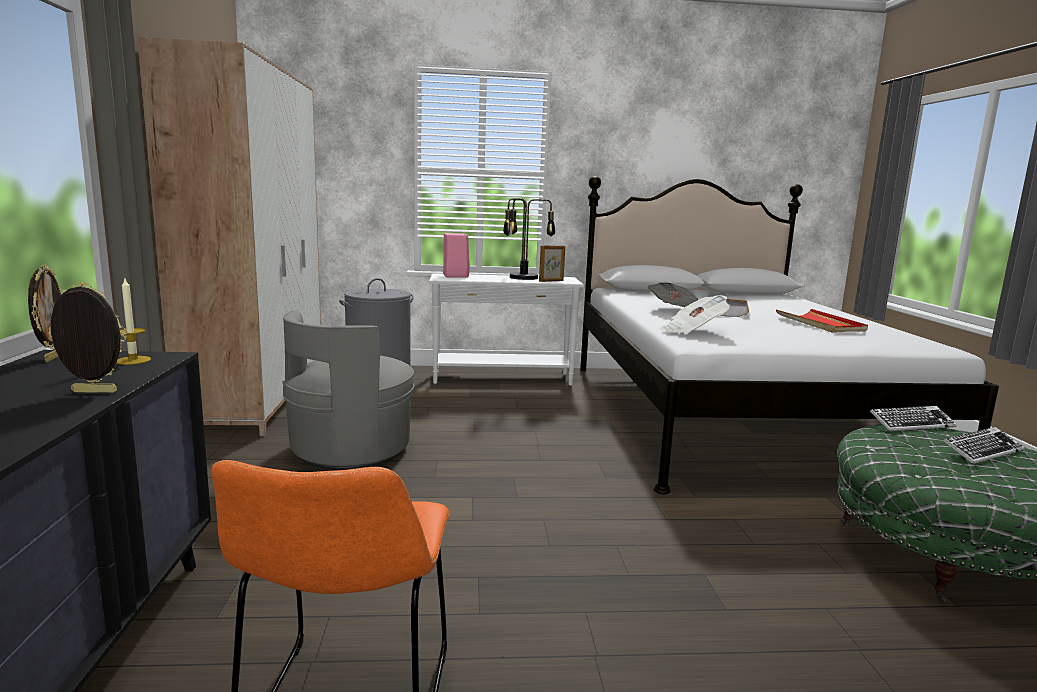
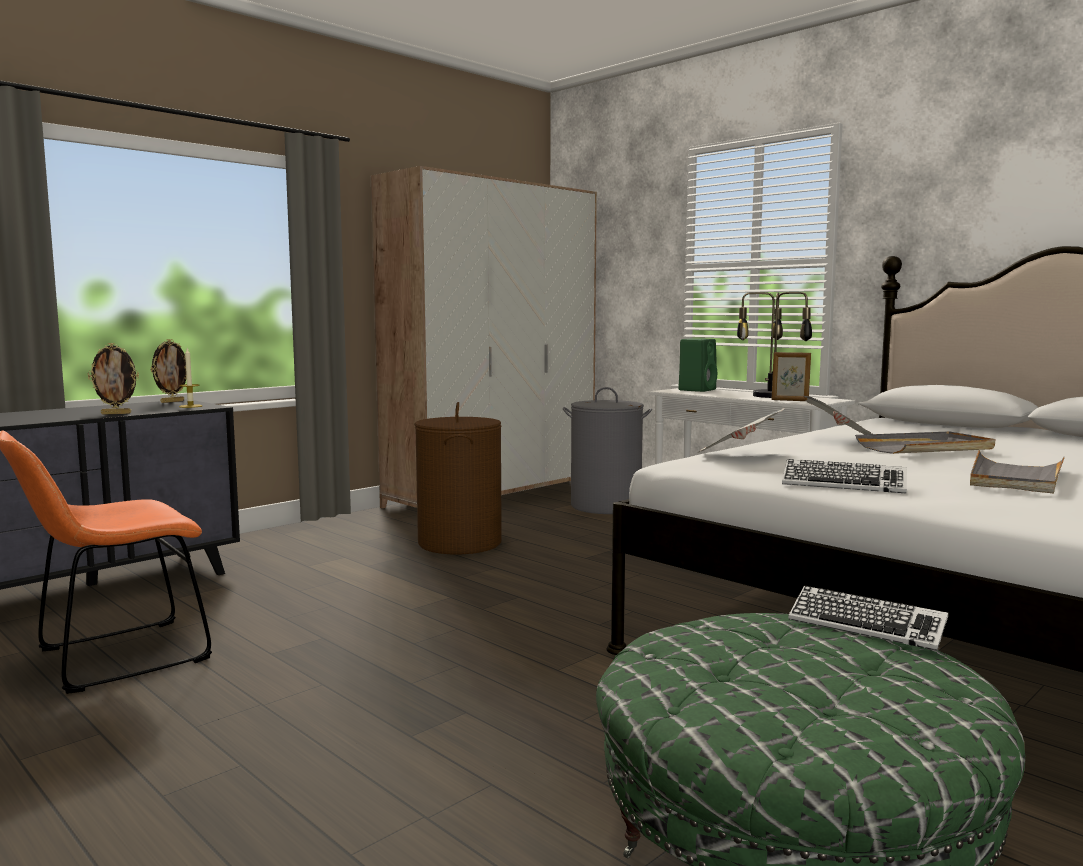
camera: 50 degrees right, 5 degrees down
(93, 392) = (116, 413): picture frame -> picture frame turned 120 degrees clockwise
(351, 448) = (459, 543): grey armchair -> brown laundry basket
(455, 276) = (697, 390): pink speaker -> green speaker
(820, 324) = (1015, 477): red tray -> grey tray
(982, 451) = (835, 671): keyboard -> keyboard (843, 484)

